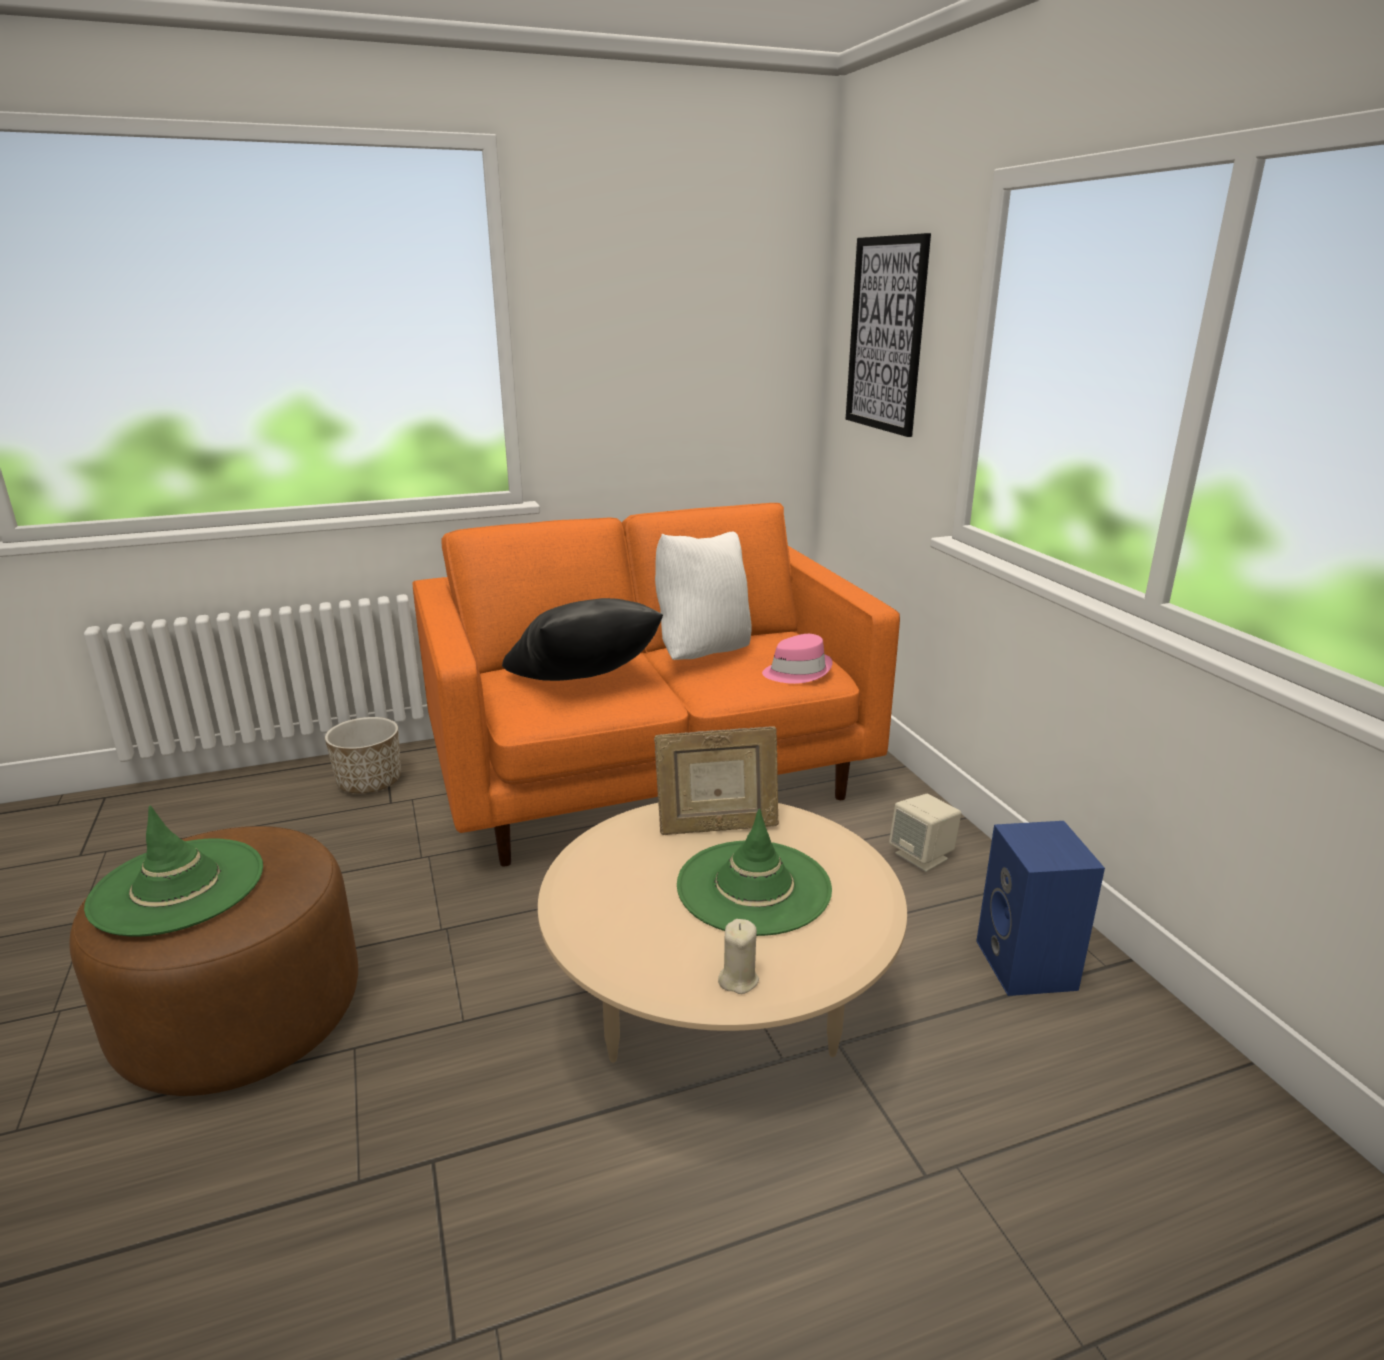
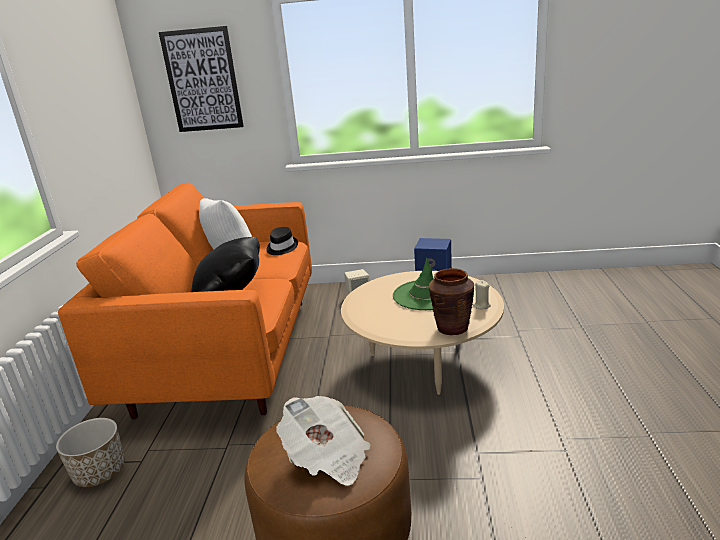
camera: 65 degrees left, 0 degrees up
(178, 887) = (327, 457): green hat -> newspaper
(615, 951) = (452, 328): none -> brown vase
(717, 828) = (377, 297): picture frame -> none
(797, 672) = (281, 248): pink hat -> black hat

